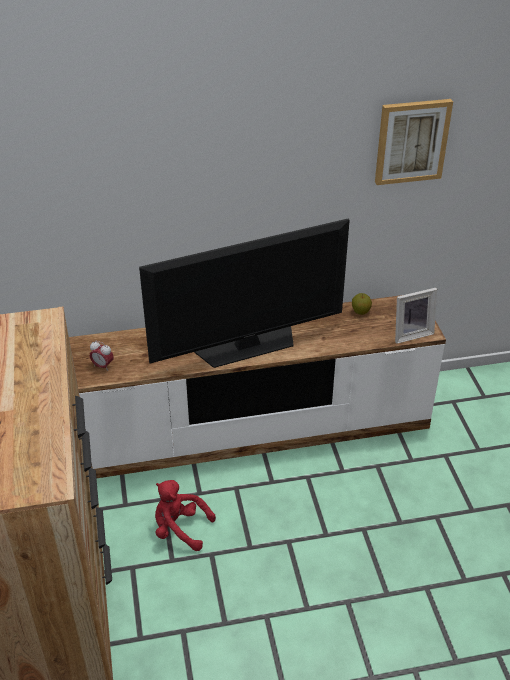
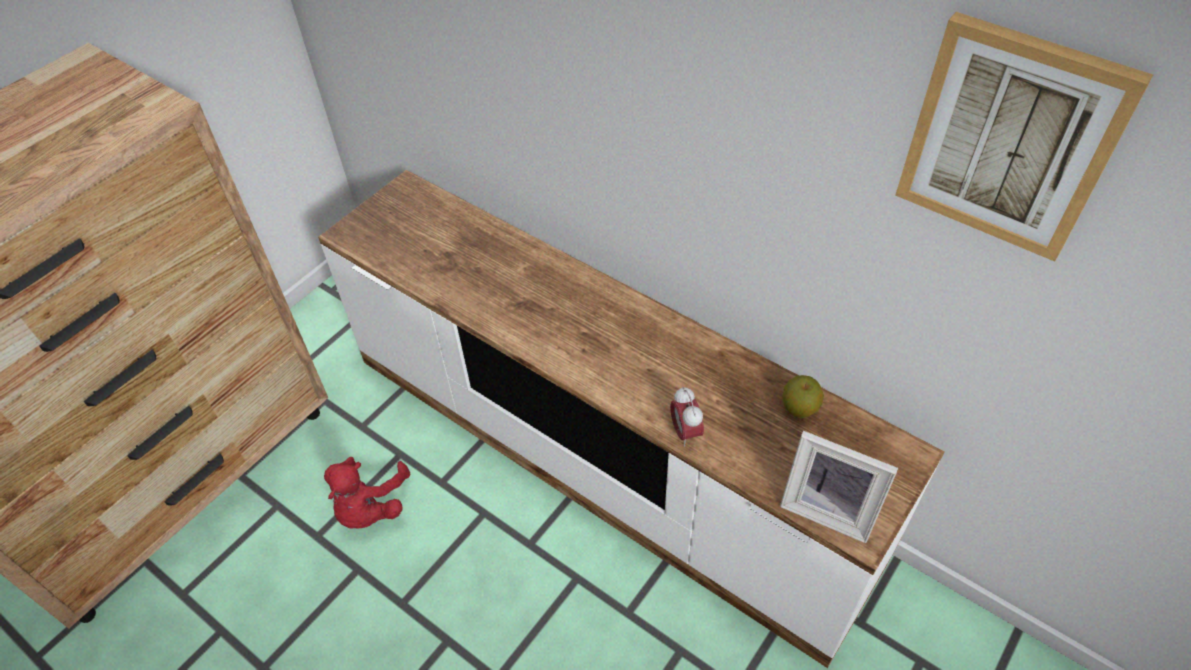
camera: 50 degrees right, 10 degrees up
(102, 366) = (389, 235): alarm clock -> alarm clock (685, 432)
(180, 529) = (369, 507): red plush toy -> red plush toy turned 150 degrees counterclockwise
(247, 345) = (573, 335): television -> none

